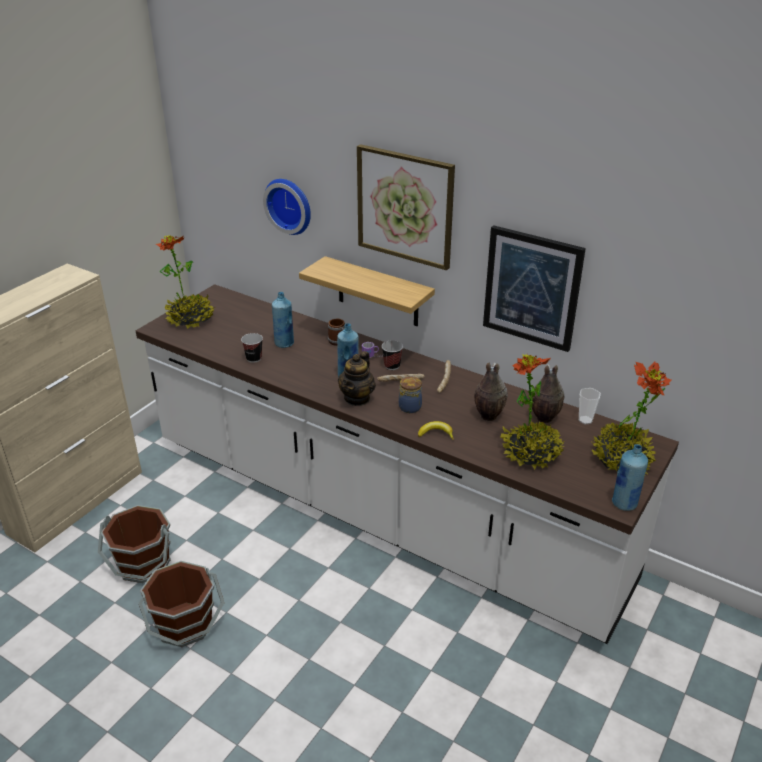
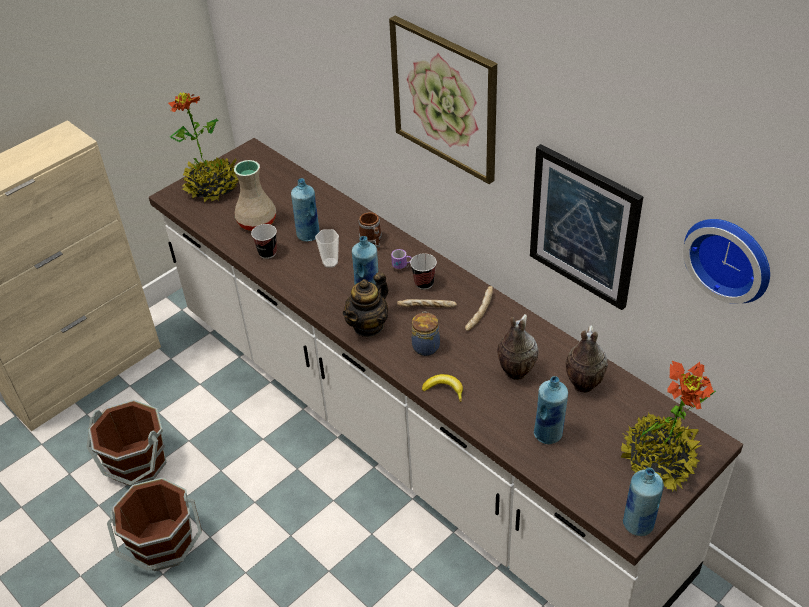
camera: 15 degrees right, 10 degrees up
(238, 338) = (258, 221): none -> beige vase
(290, 205) = (326, 68): wall clock -> wall clock (730, 257)
(378, 292) = (420, 188): shelf -> none
(530, 453) = (548, 434): potted plant -> blue bottle
(585, 420) = (634, 395): cup -> cup (330, 263)

